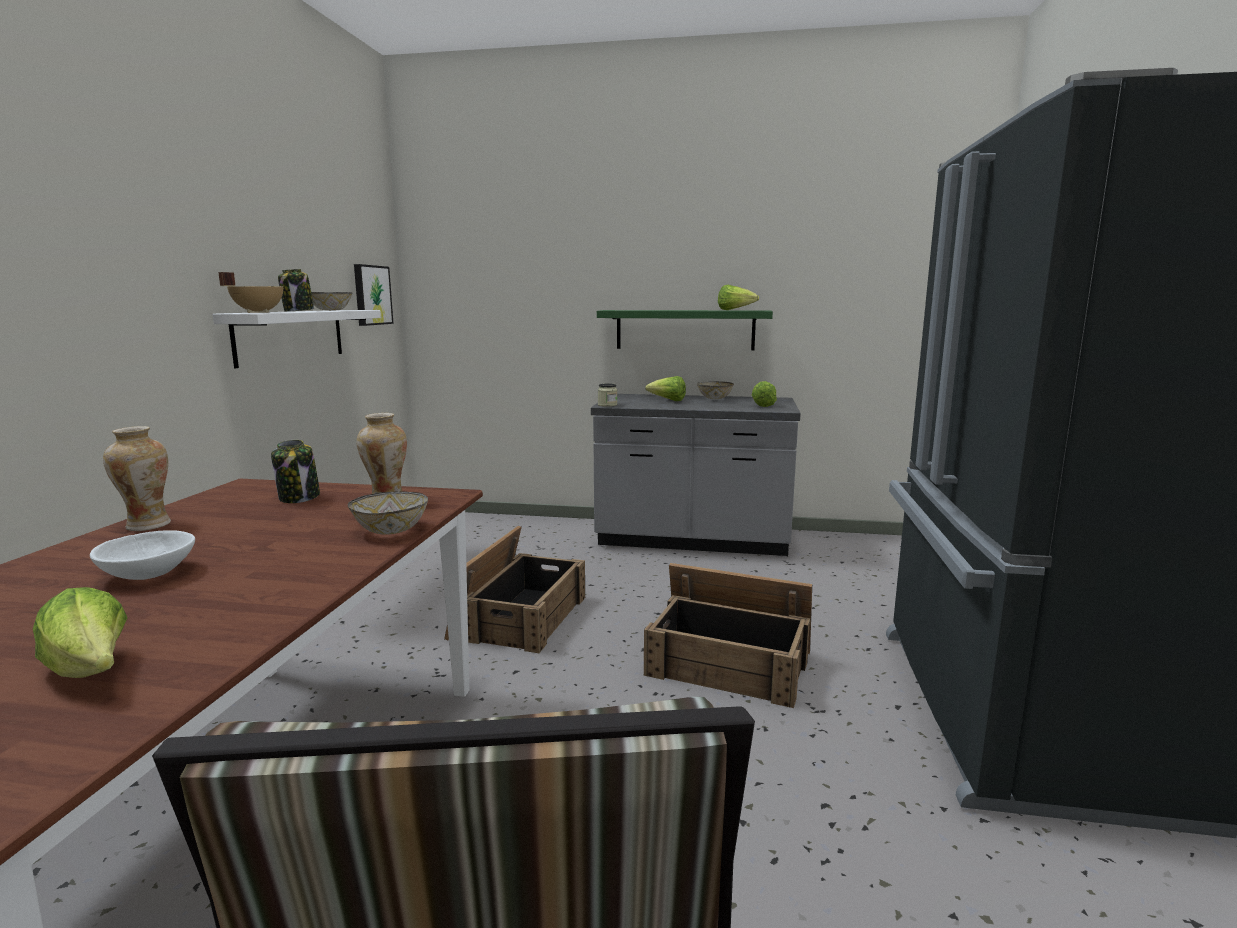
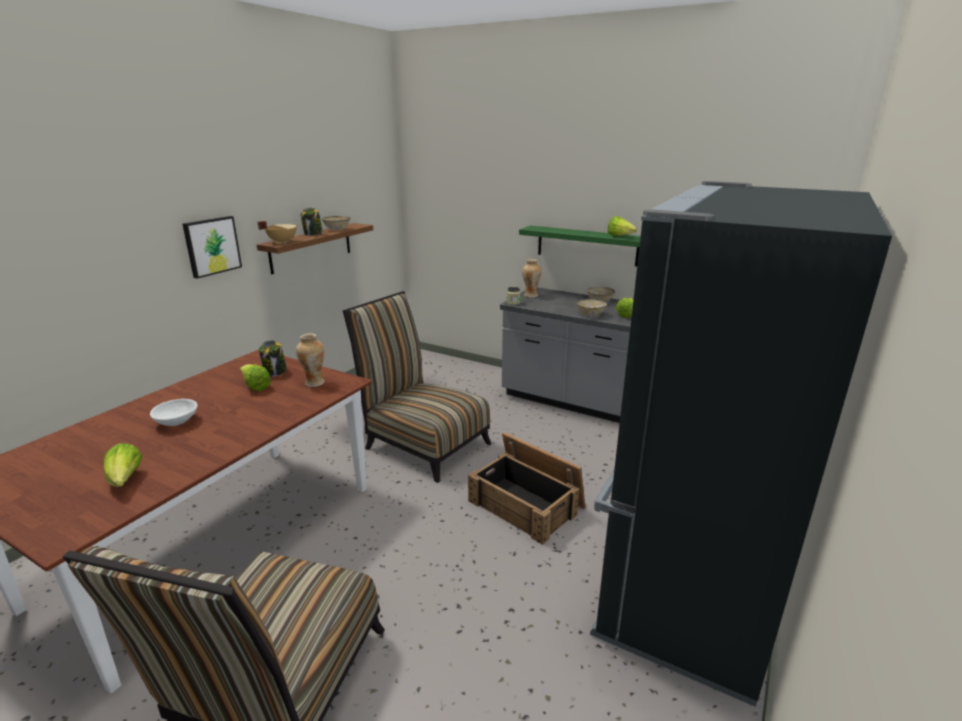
camera: 20 degrees right, 10 degrees up
(147, 525) = (195, 384): vase -> vase (530, 295)
(291, 336) = (311, 247): white shelf -> brown shelf
(371, 295) = (375, 208): picture -> picture (212, 246)
(390, 530) = (298, 408): bowl -> bowl (590, 314)
(518, 616) = (422, 443): crate -> chair
(668, 400) = (562, 301): lettuce -> lettuce (255, 387)

